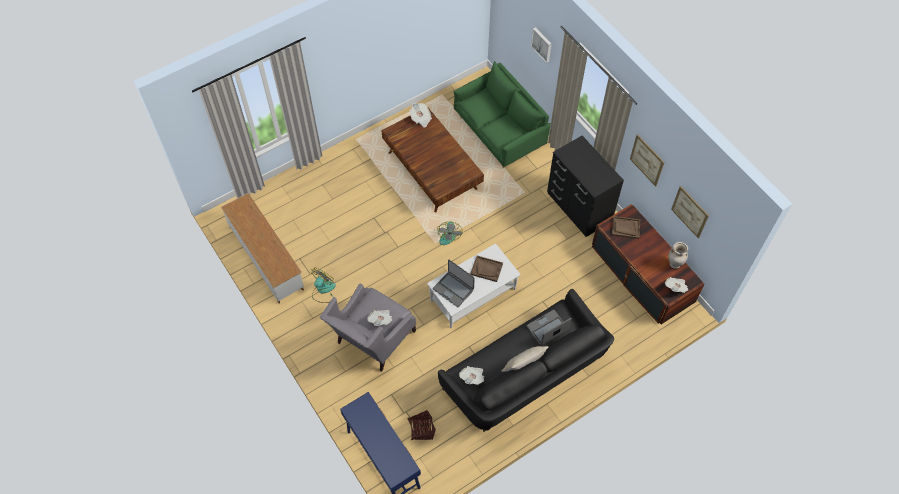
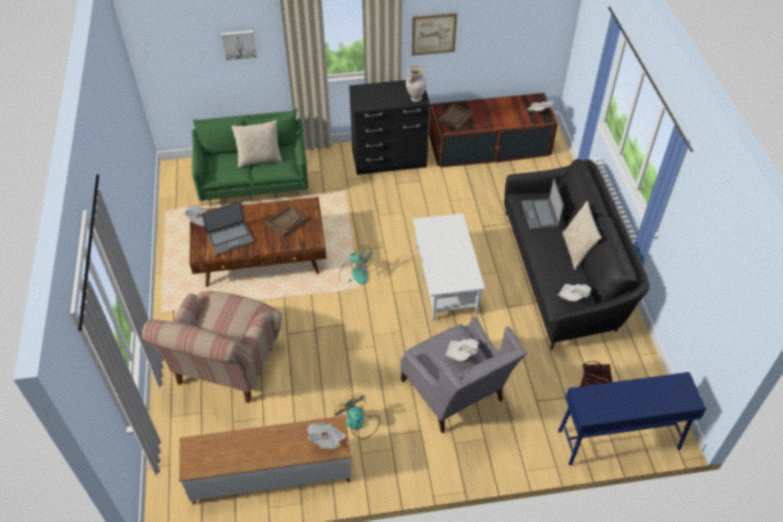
camera: 65 degrees left, 10 degrees down
(279, 269) = (327, 440): none -> newspaper
(331, 196) = (226, 366): none -> beige armchair
(453, 289) = (452, 274): laptop -> laptop (230, 238)
(486, 269) = (441, 237): brown tray -> brown tray (286, 222)
(501, 121) = (259, 159): none -> beige pillow
(674, 264) = (513, 102): beige vase -> beige vase (415, 98)
(690, 212) = (504, 35): picture -> none

